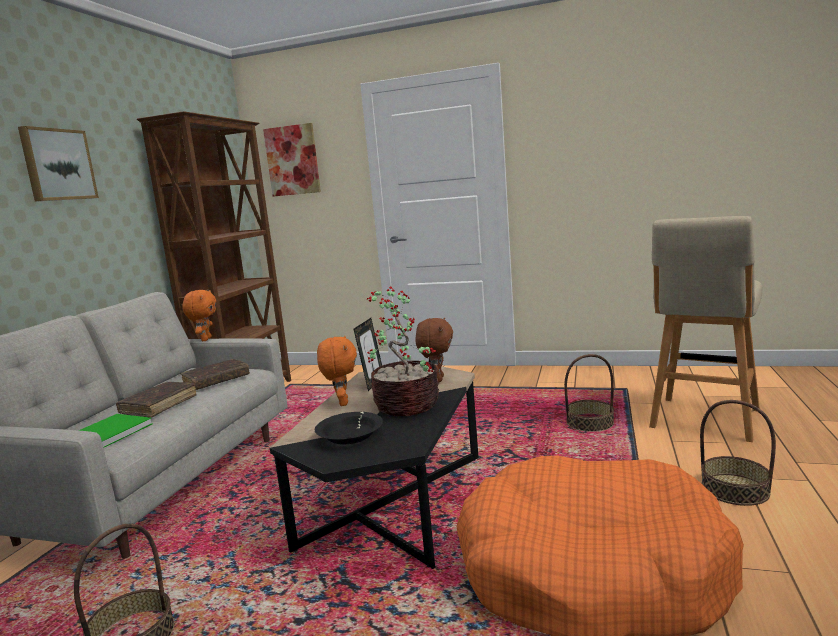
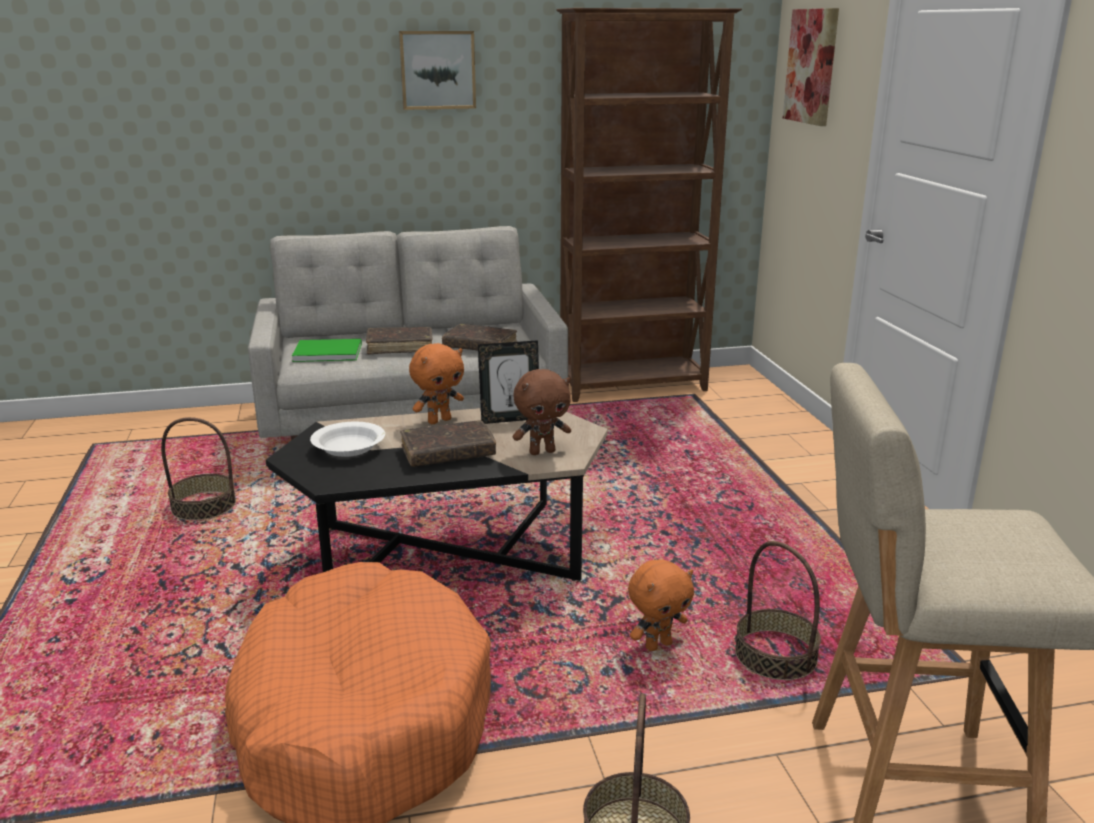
camera: 60 degrees right, 10 degrees up
(205, 339) = (536, 297): orange plush toy -> orange plush toy (658, 645)
(350, 436) = (349, 448): black bowl -> white bowl
(405, 404) = (448, 453): potted plant -> brown book

